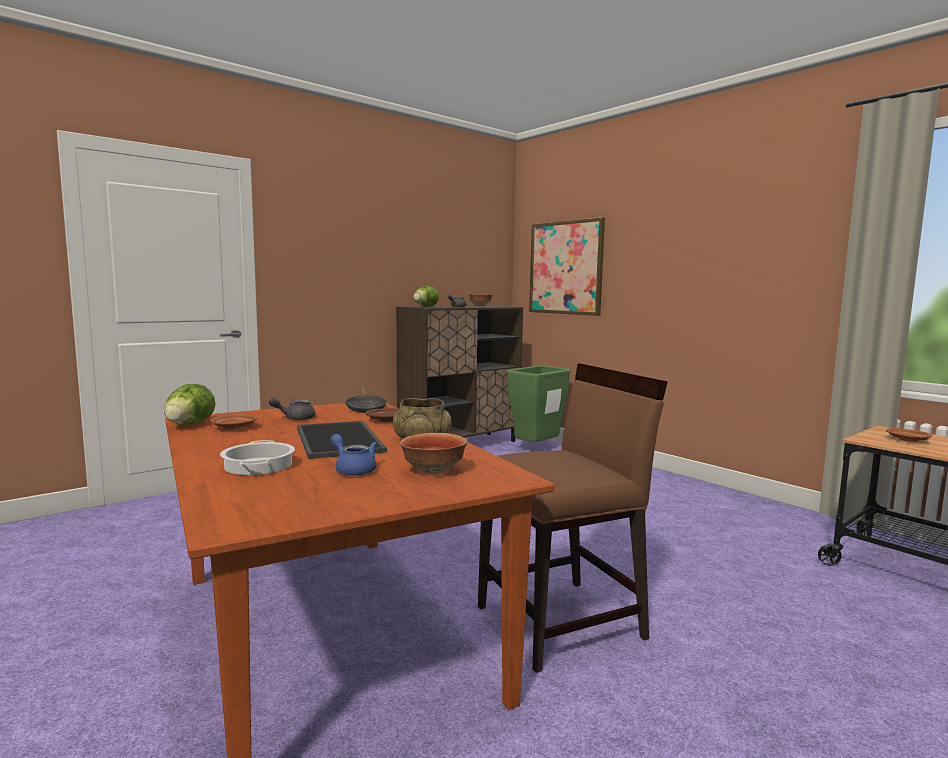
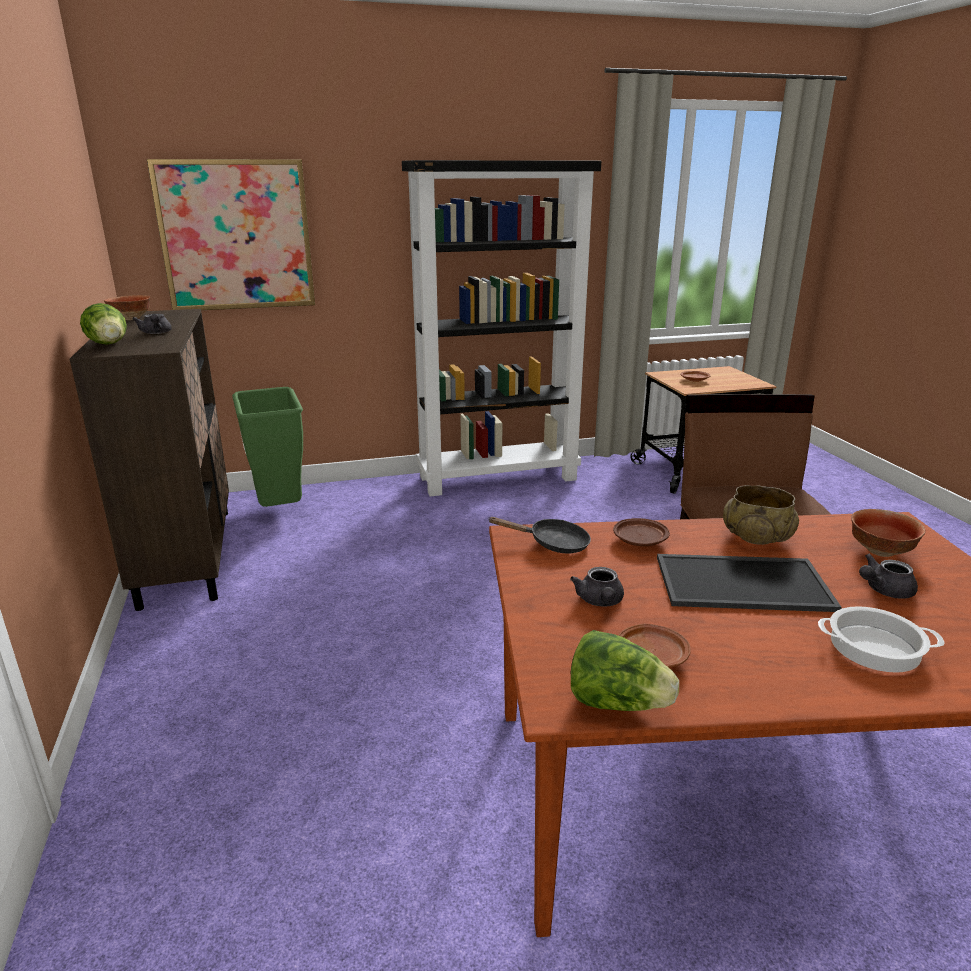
camera: 65 degrees left, 15 degrees up
(353, 469) = (883, 590): blue teapot -> grey teapot
(697, 490) = (498, 478): none -> black bookcase

